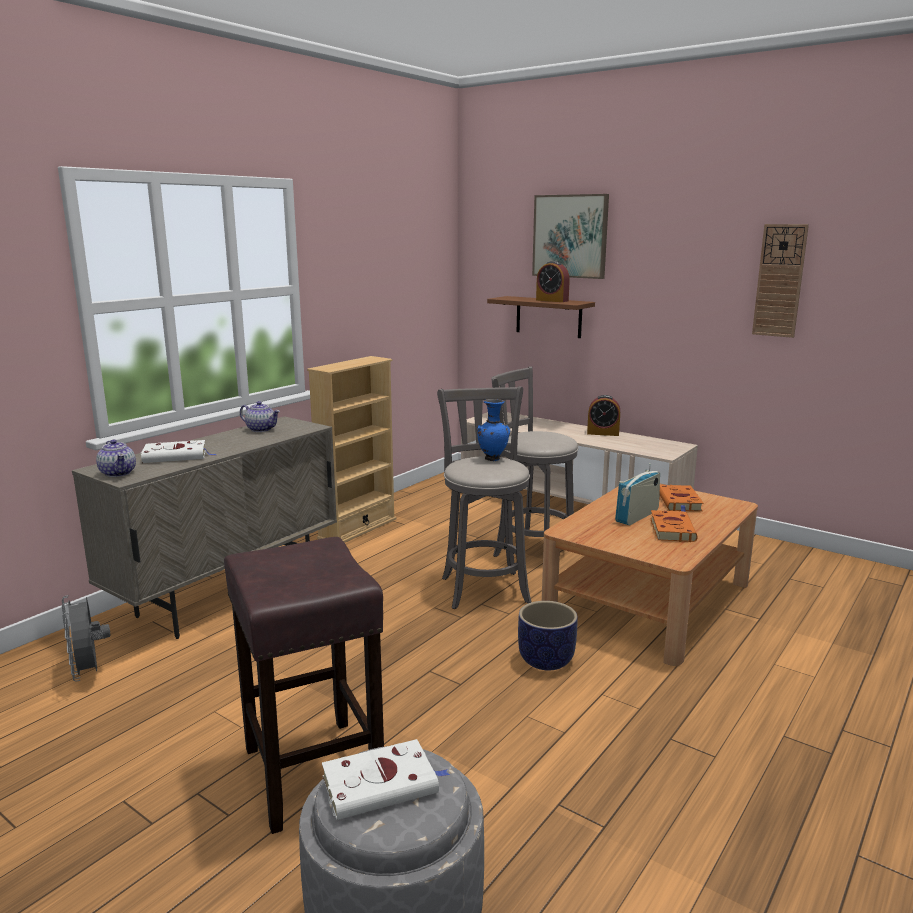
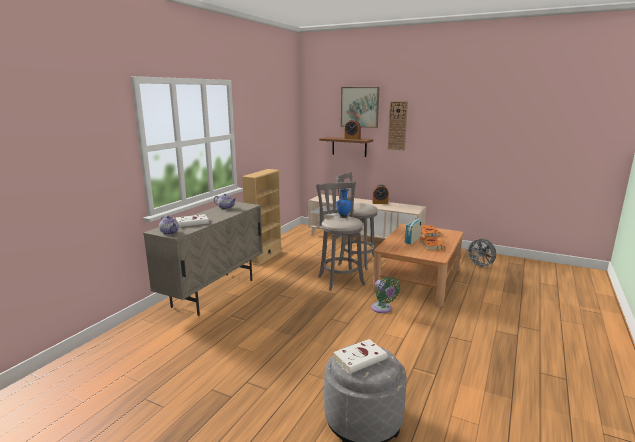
camera: 10 degrees left, 0 degrees up
(89, 672) = (161, 335): grey fan -> grey fan (480, 266)
(311, 770) = (296, 366): brown stool -> none
(546, 660) = (382, 309): planter -> green fan
(779, 281) = (463, 128): wall clock -> wall clock (397, 125)

